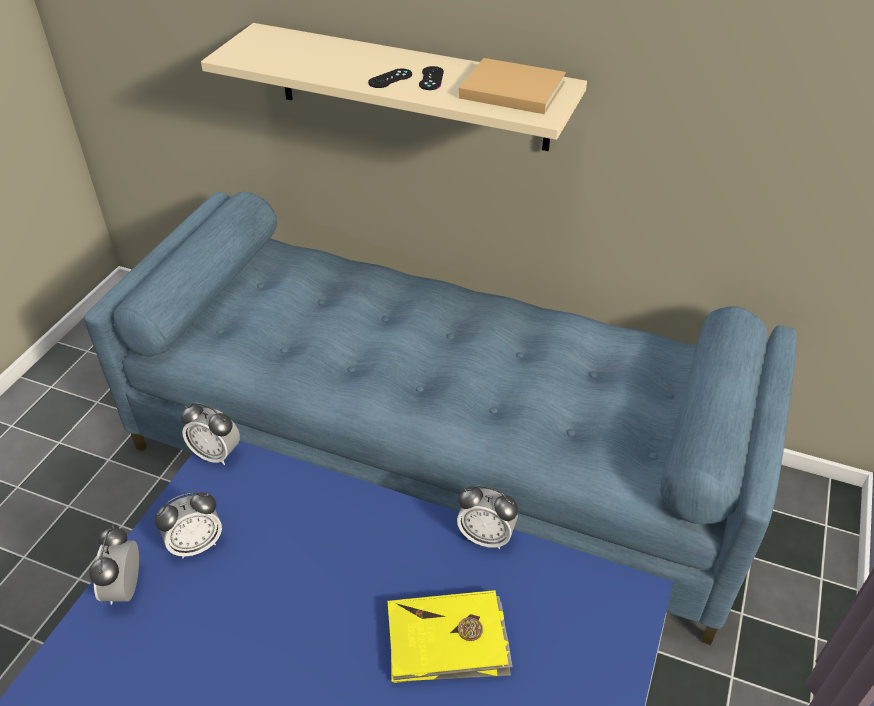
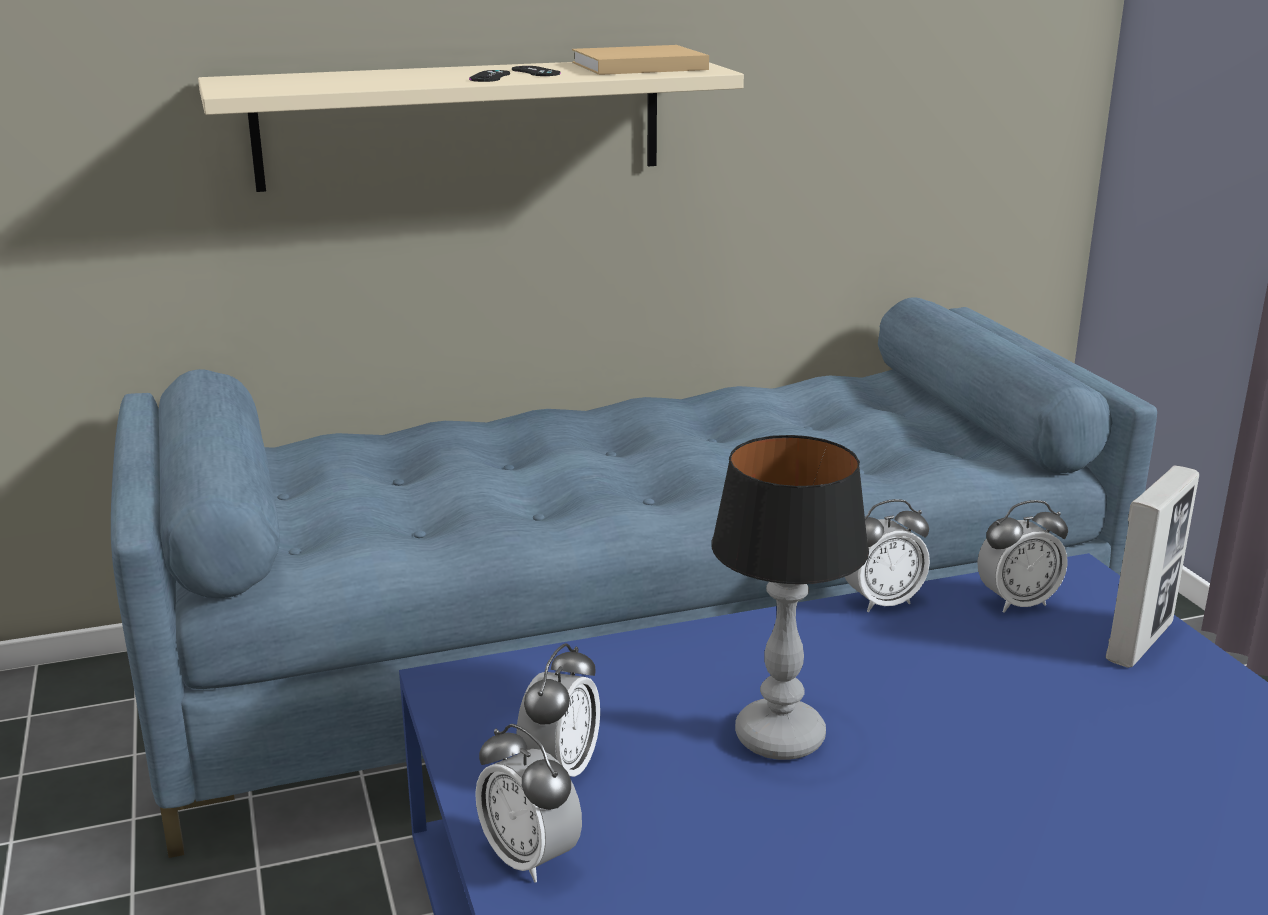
camera: 40 degrees left, 20 degrees down
(216, 454) = (446, 684): alarm clock -> alarm clock (1017, 602)
(306, 596) = (778, 738): none -> table lamp
(447, 640) = (979, 690): yellow book -> none
(595, 675) = (1139, 641): none -> picture frame

